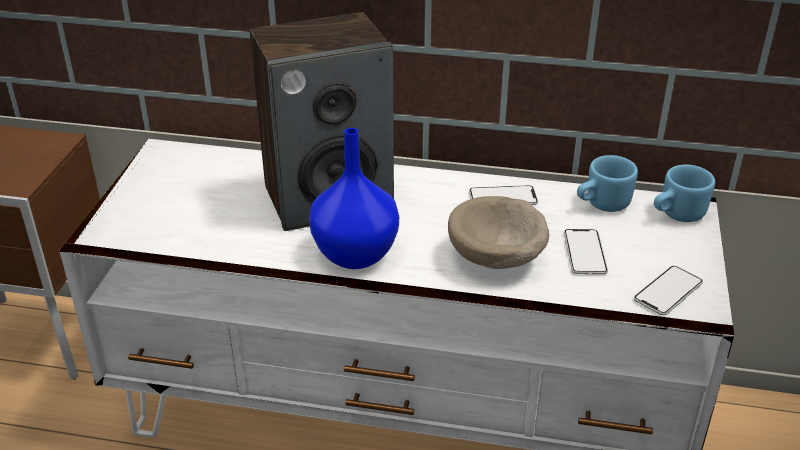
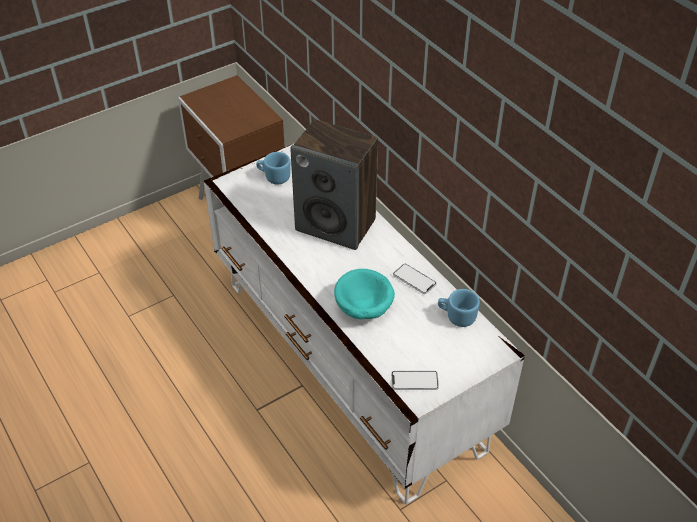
camera: 45 degrees right, 10 degrees up
(353, 254) = (307, 262): blue vase -> none
(497, 260) = (363, 309): beige bowl -> turquoise bowl
(584, 253) = (407, 334): phone -> none
(676, 215) = (485, 349): blue mug -> blue mug (274, 177)

